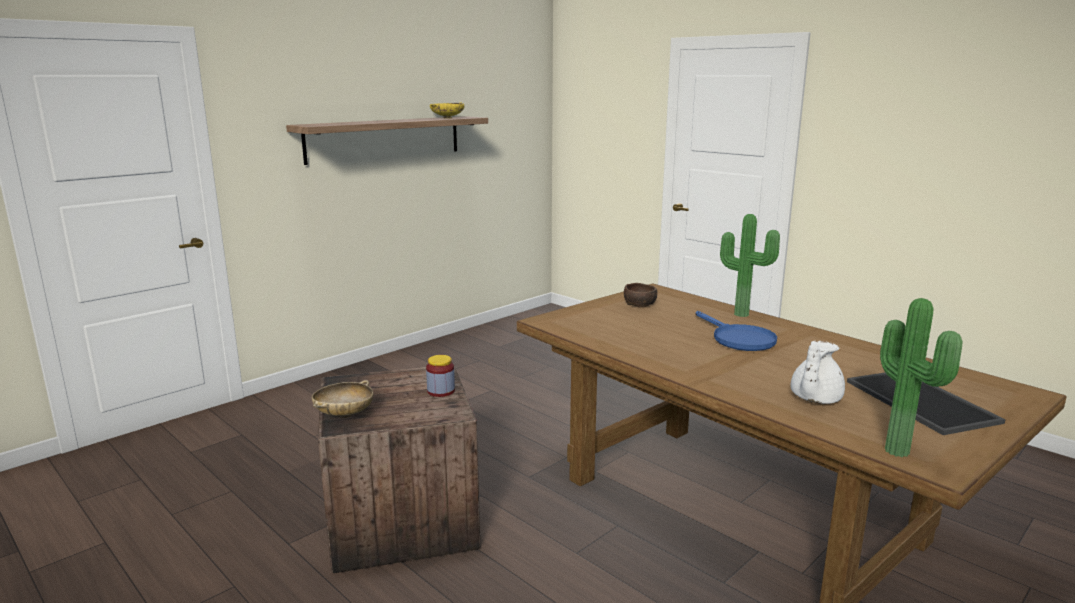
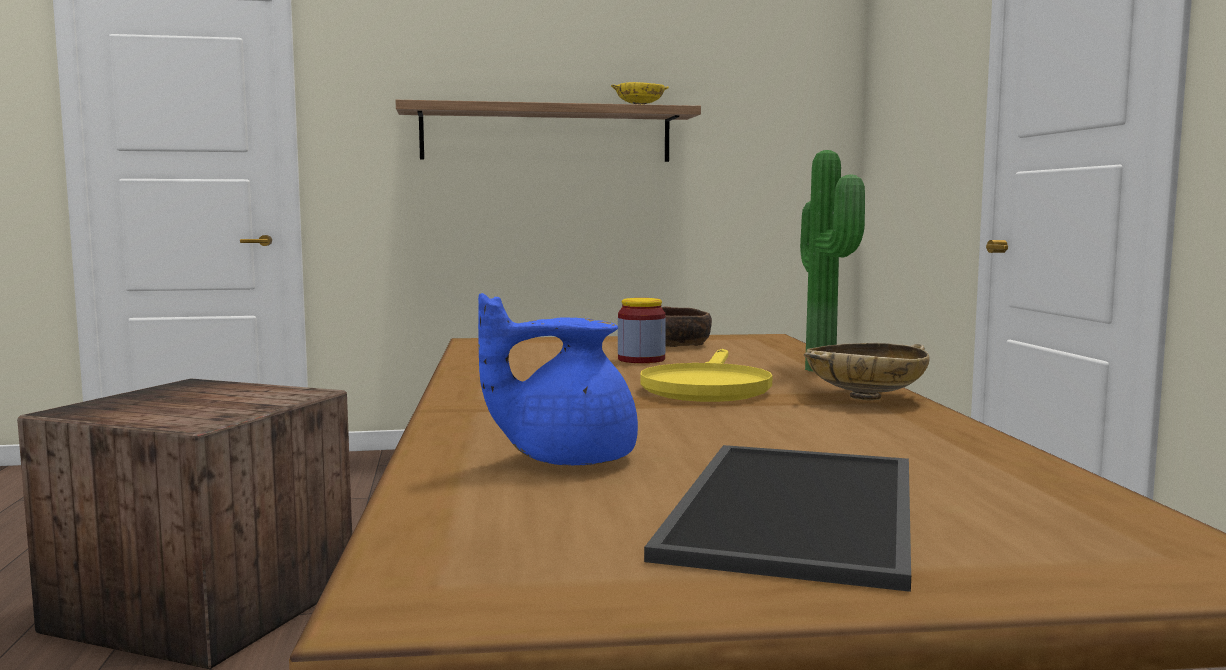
camera: 35 degrees right, 10 degrees down
(344, 415) = (99, 404): beige bowl -> beige bowl (864, 397)
(441, 391) = (249, 406): jar -> jar (641, 359)
(738, 339) = (706, 387): blue frying pan -> yellow frying pan
(814, 398) = (566, 459): white teapot -> blue teapot
(900, 451) = (445, 553): potted plant -> none

